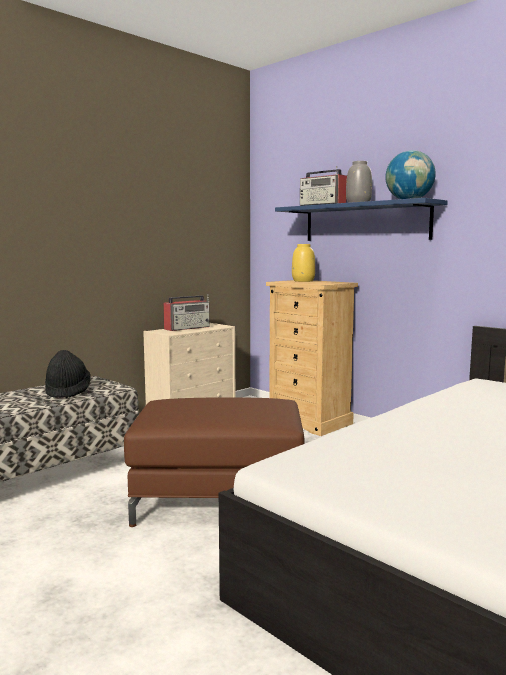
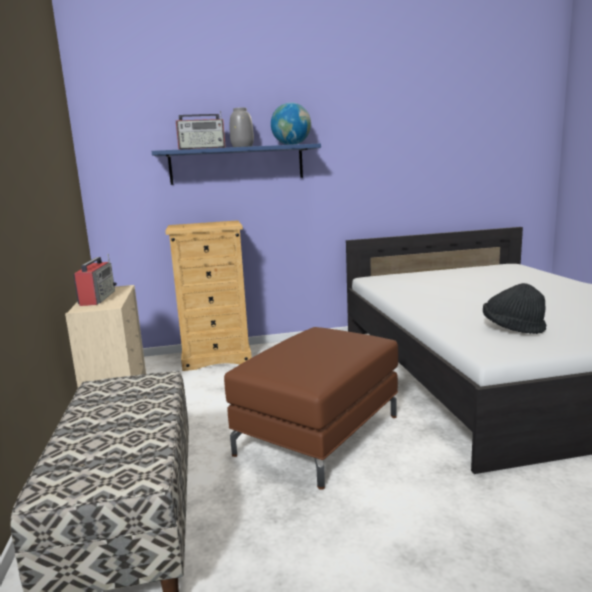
camera: 55 degrees left, 5 degrees up
(68, 391) = (127, 403): black hat -> black hat (512, 328)
(303, 281) = (189, 225): yellow vase -> none

